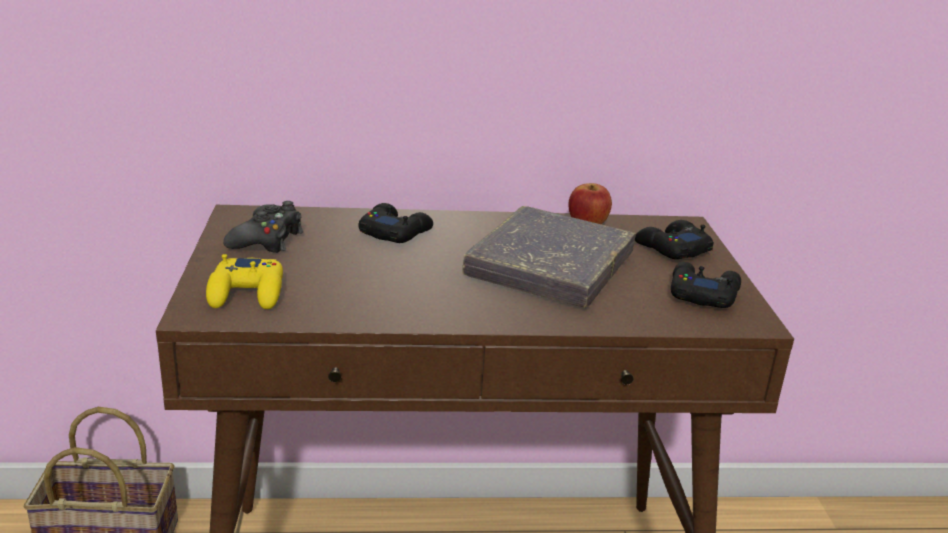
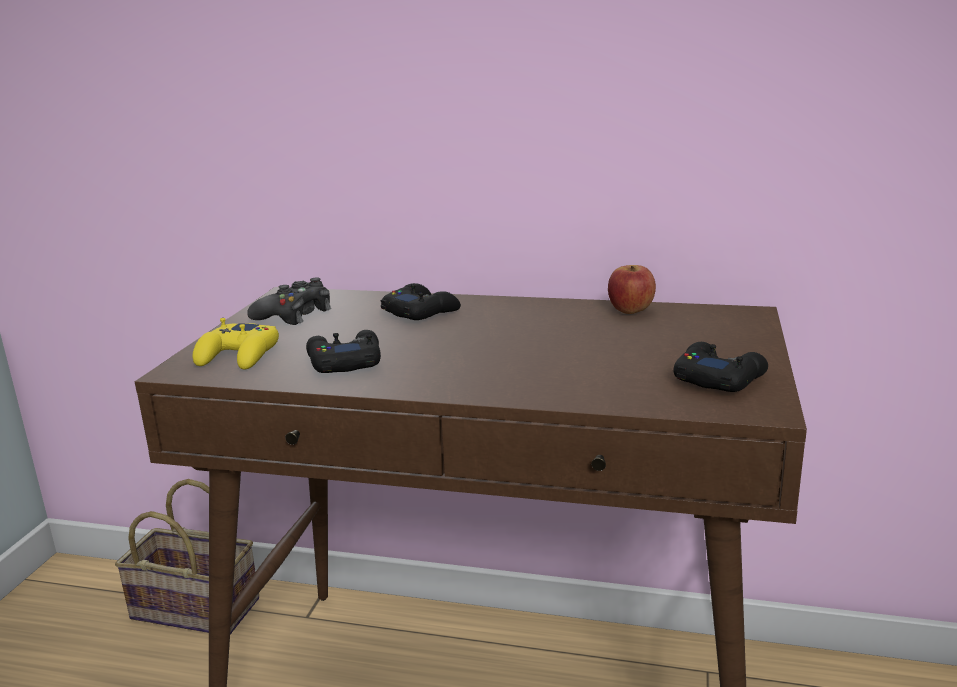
camera: 20 degrees right, 5 degrees down
(549, 266) = (558, 345): grey book -> none
(671, 248) = (713, 334): black game controller -> black game controller (344, 362)

